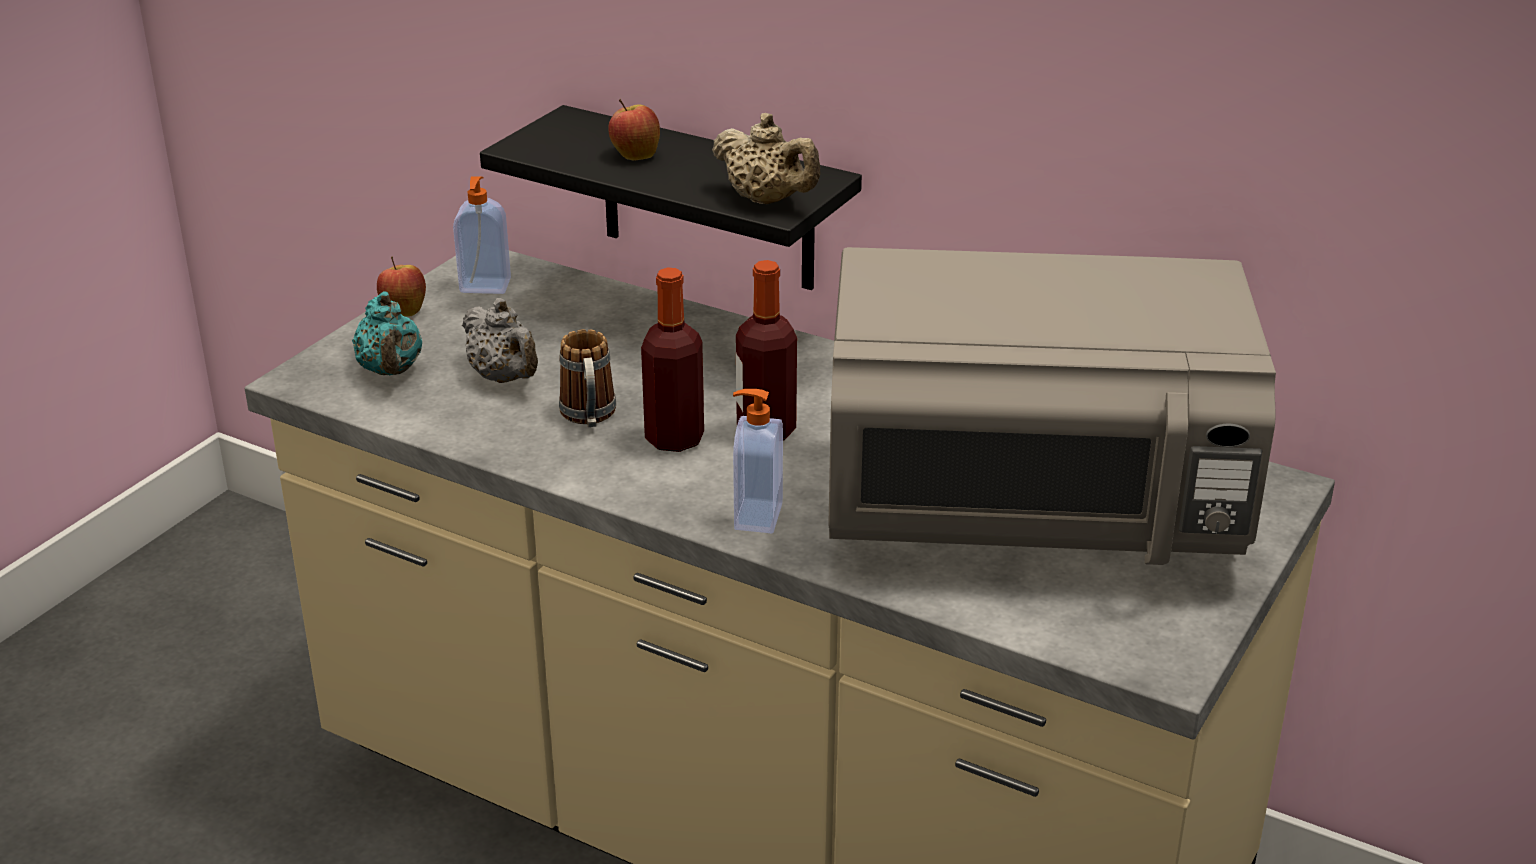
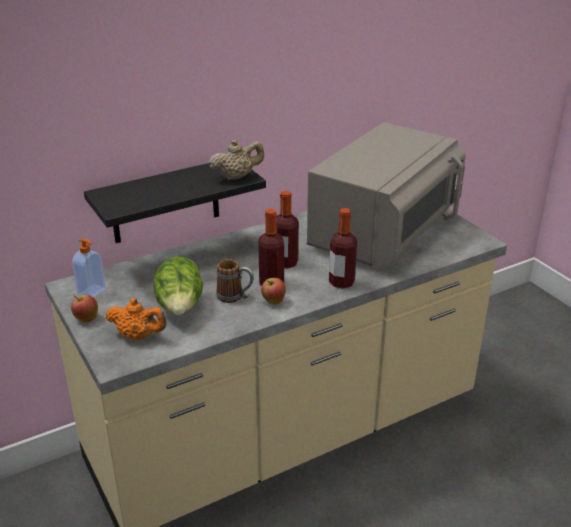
camera: 60 degrees left, 0 degrees up
(391, 371) = (138, 336): turquoise teapot -> orange teapot
(505, 378) = (180, 308): grey teapot -> lettuce
(635, 156) = (161, 189): apple -> apple (273, 301)
(756, 516) = (341, 282): soap dispenser -> bottle

